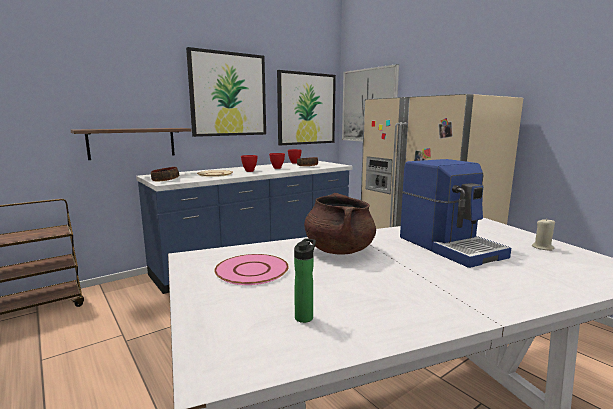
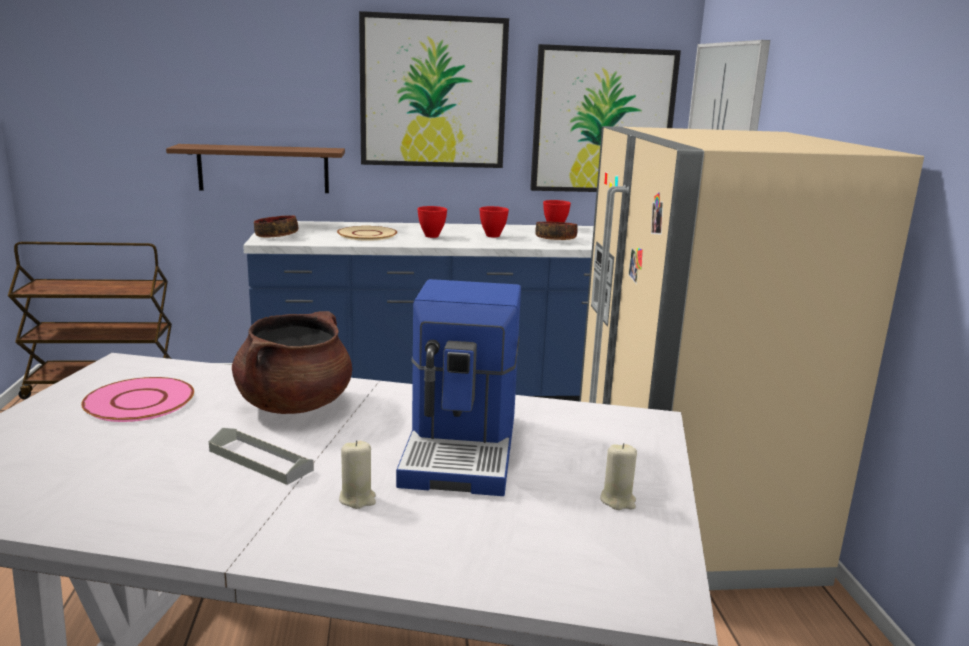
camera: 30 degrees right, 5 degrees up
(305, 316) = (67, 473): bottle -> none
(387, 276) = (260, 460): none -> grey tray
(467, 277) = (357, 499): none -> beige candle

